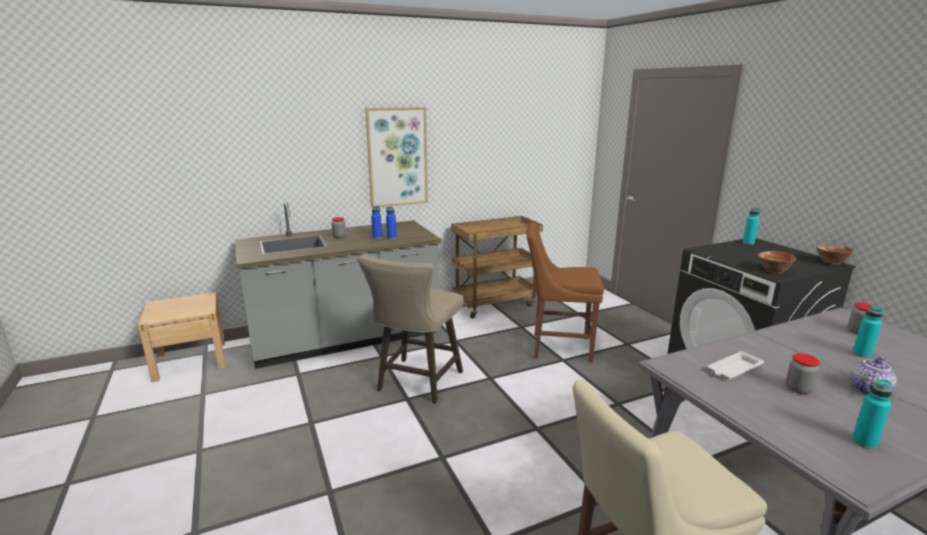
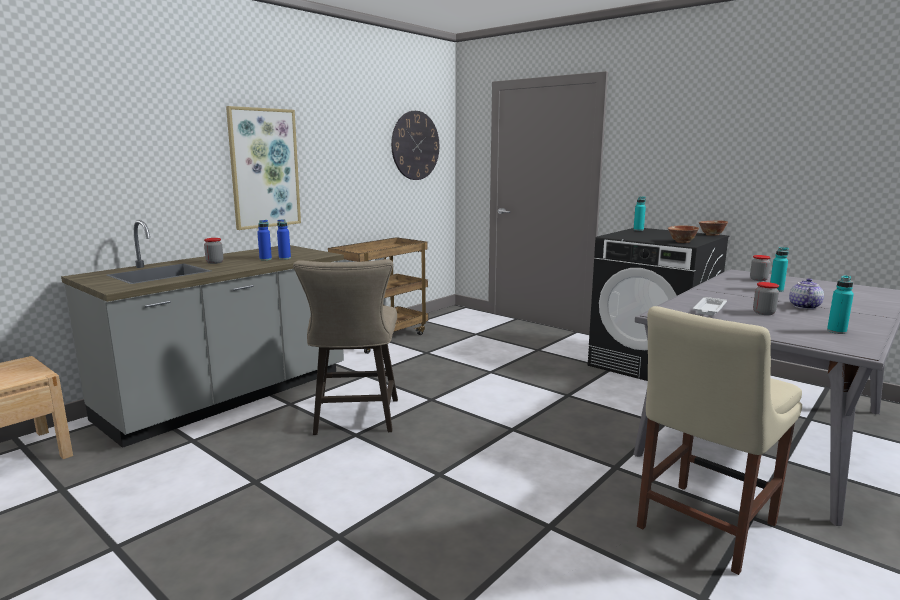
camera: 25 degrees left, 5 degrees down
(550, 131) = (415, 145): none -> wall clock
(557, 347) = (476, 362): brown chair -> none

